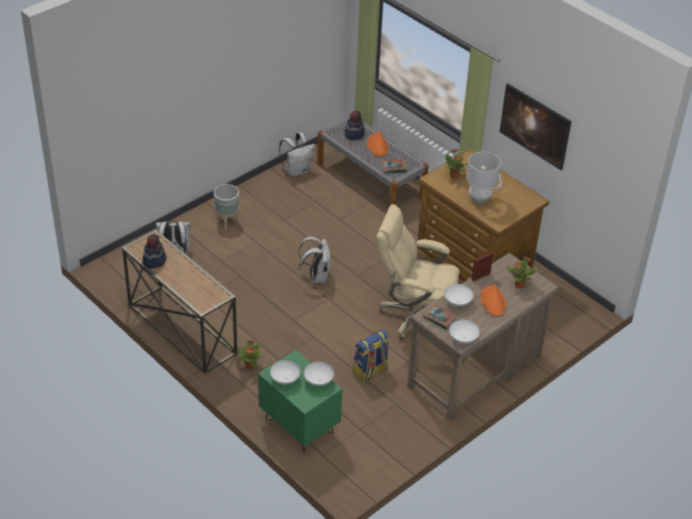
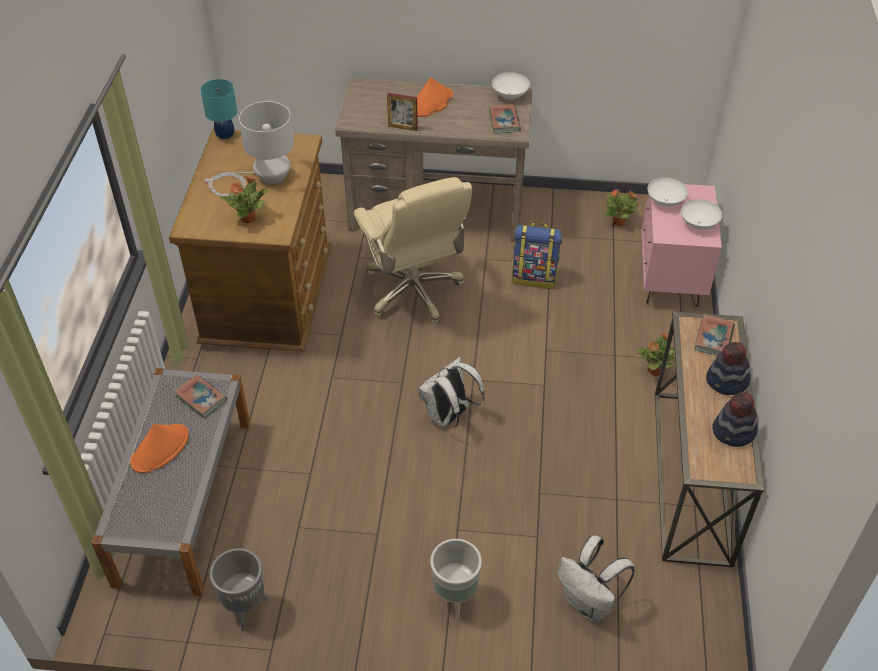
camera: 130 degrees left, 5 degrees up
(203, 295) = (713, 338): none -> book
(296, 171) = (245, 609): white backpack -> grey planter
(299, 426) = (670, 280): green nightstand -> pink nightstand
(354, 134) = (153, 498): hat -> hat (727, 382)
(457, 302) = (464, 123): white bowl -> none
(519, 285) = (381, 99): potted plant -> potted plant (619, 222)
(533, 138) = (154, 114): picture -> none
(536, 201) = (225, 136): none -> turquoise table lamp

